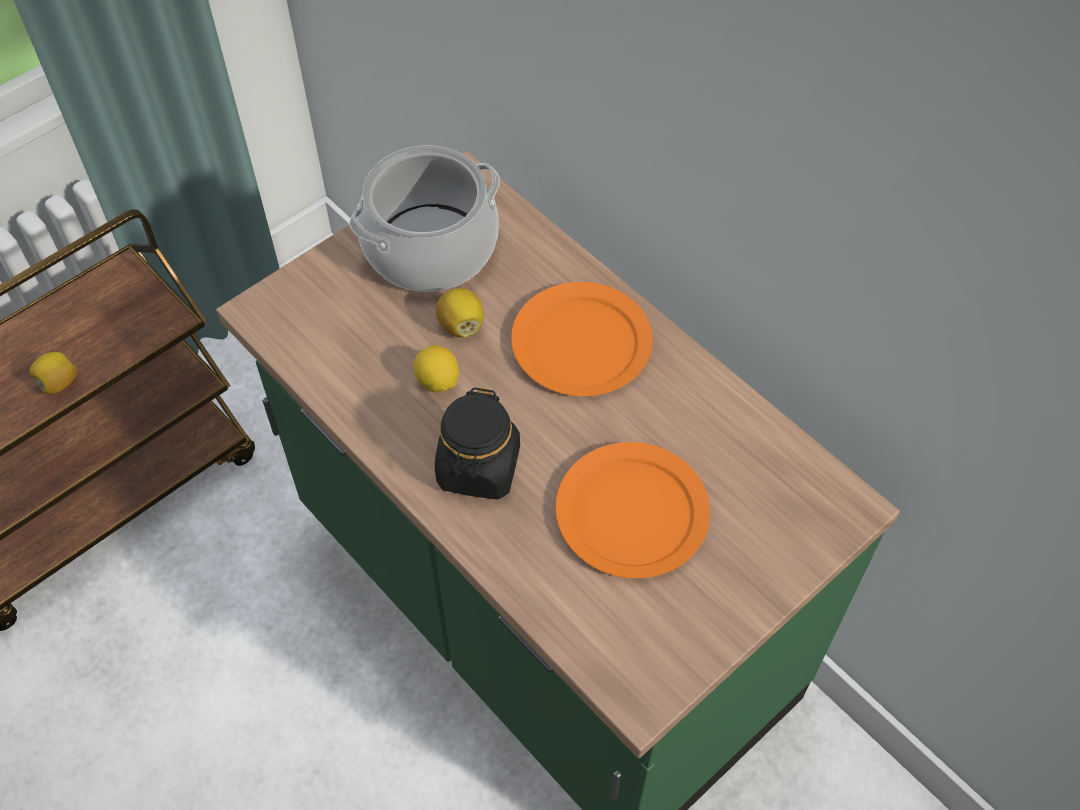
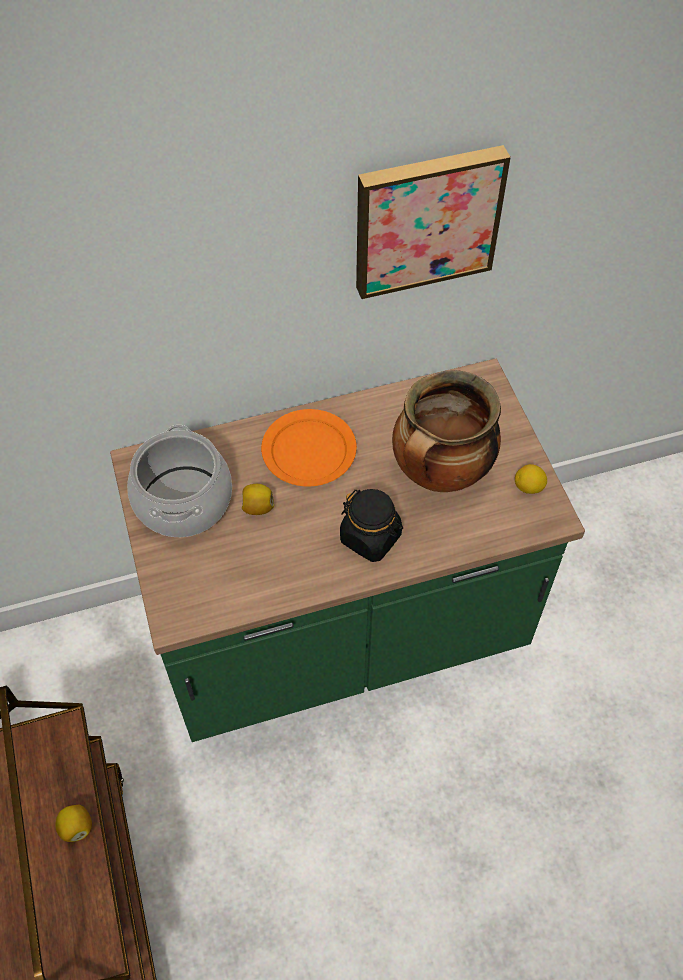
camera: 65 degrees left, 0 degrees up
(438, 381) = (294, 536): lemon -> lemon (528, 487)
(631, 514) = (440, 475): orange plate -> cooking pot
(871, 192) = (426, 219): none -> picture

